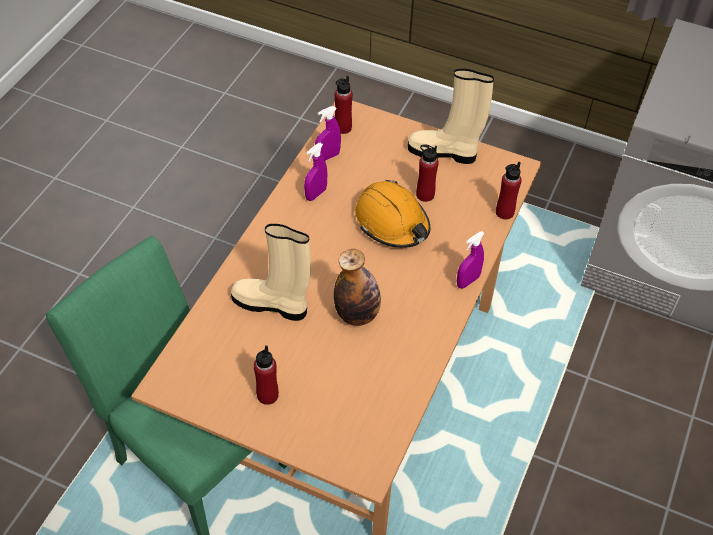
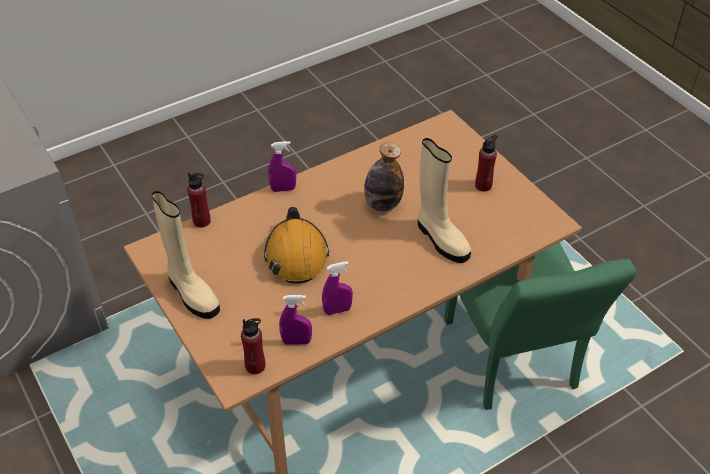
camera: 145 degrees left, 5 degrees down
(425, 194) = (247, 264): red bottle -> none

